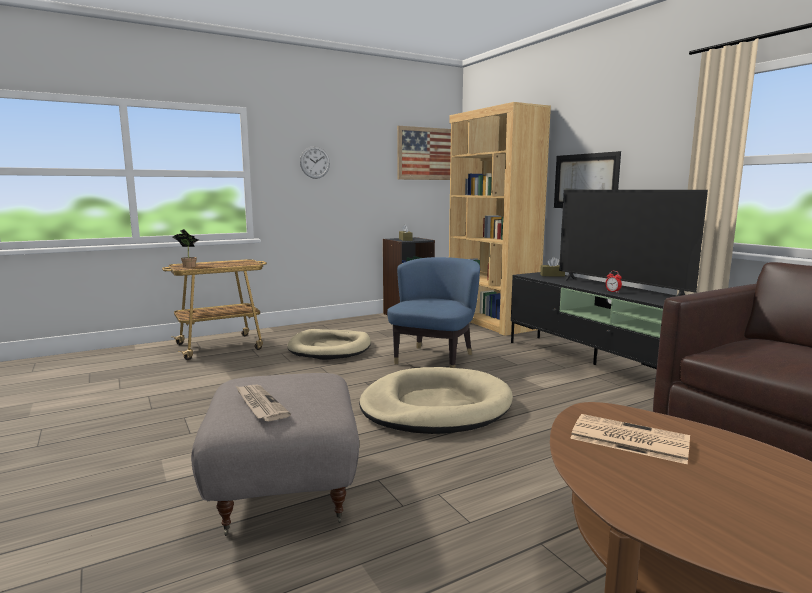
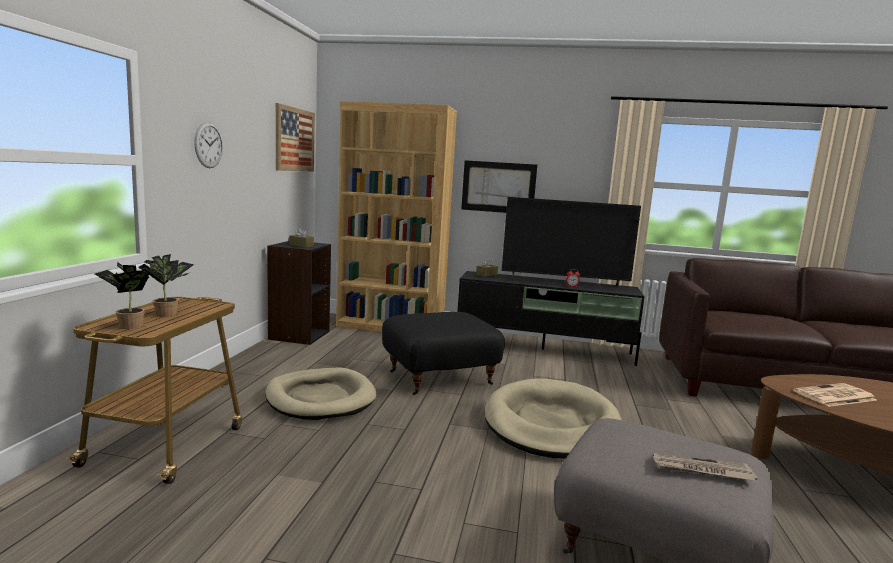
camera: 50 degrees left, 0 degrees up
(221, 264) = (168, 313): none -> potted plant
(435, 358) = (439, 377): blue armchair -> black ottoman

